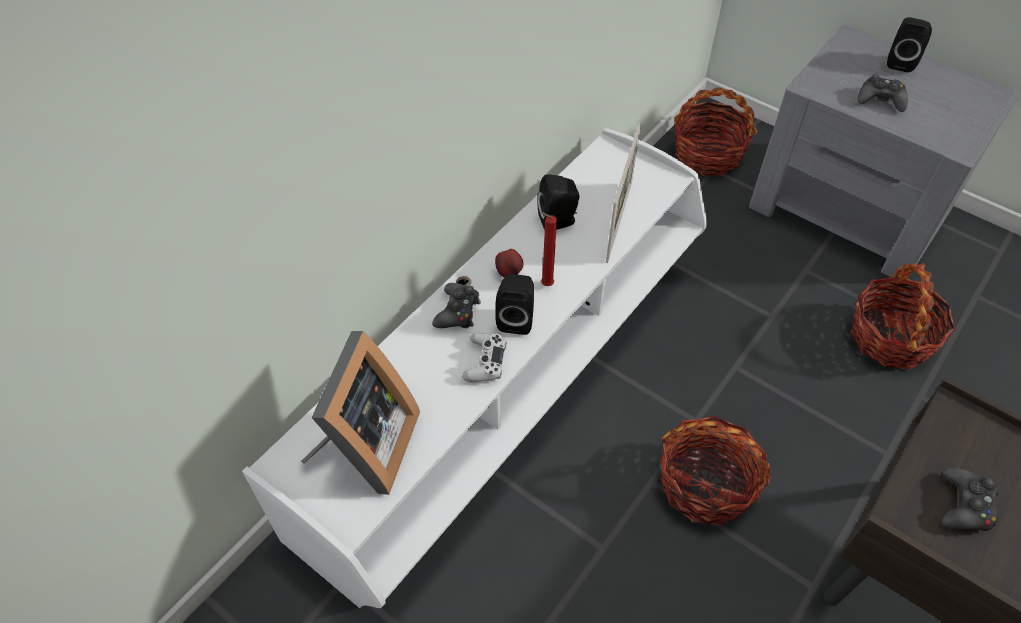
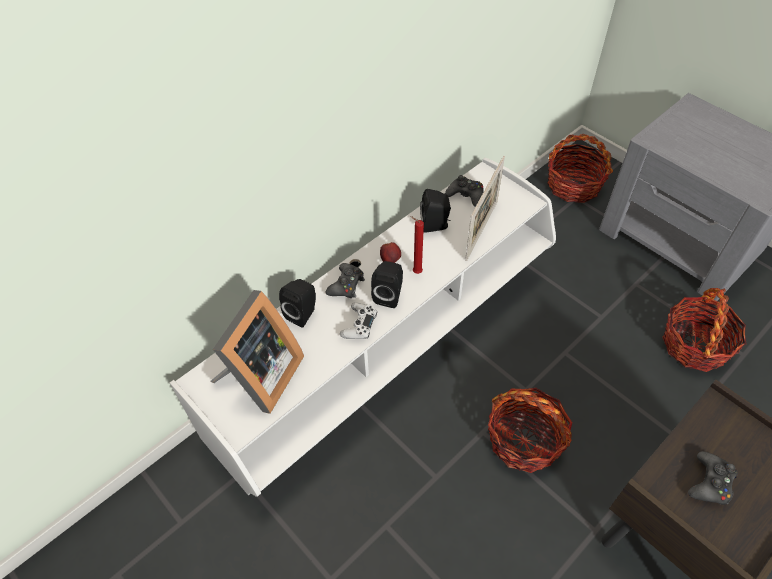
camera: 10 degrees right, 0 degrees up
(880, 100) = (706, 155): black game controller -> black game controller (465, 195)
(900, 61) = (729, 126): black speaker -> black speaker (303, 313)

